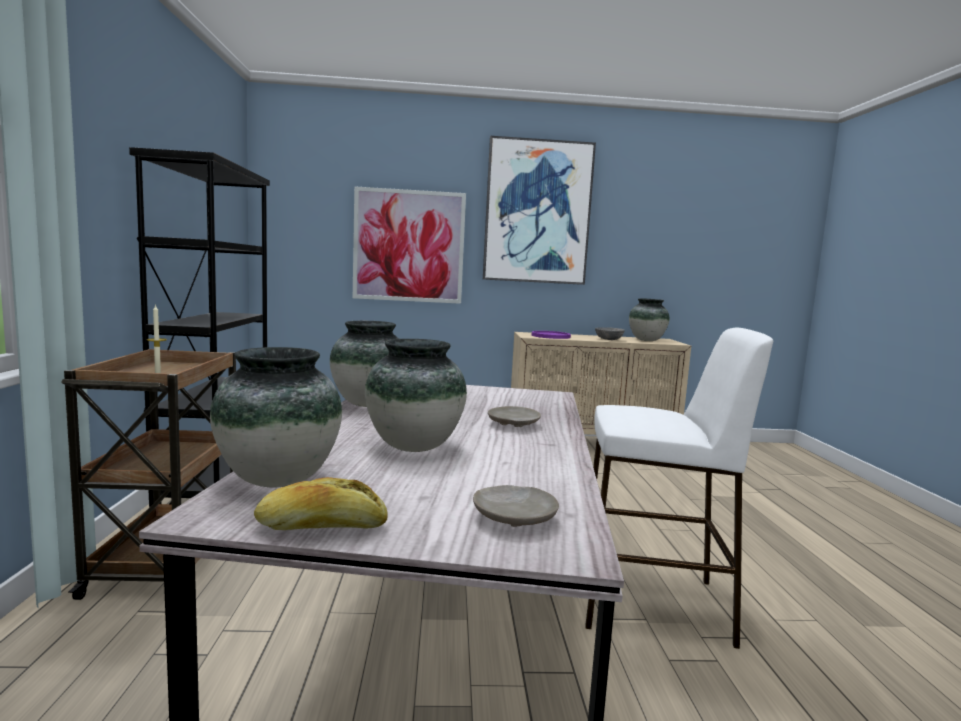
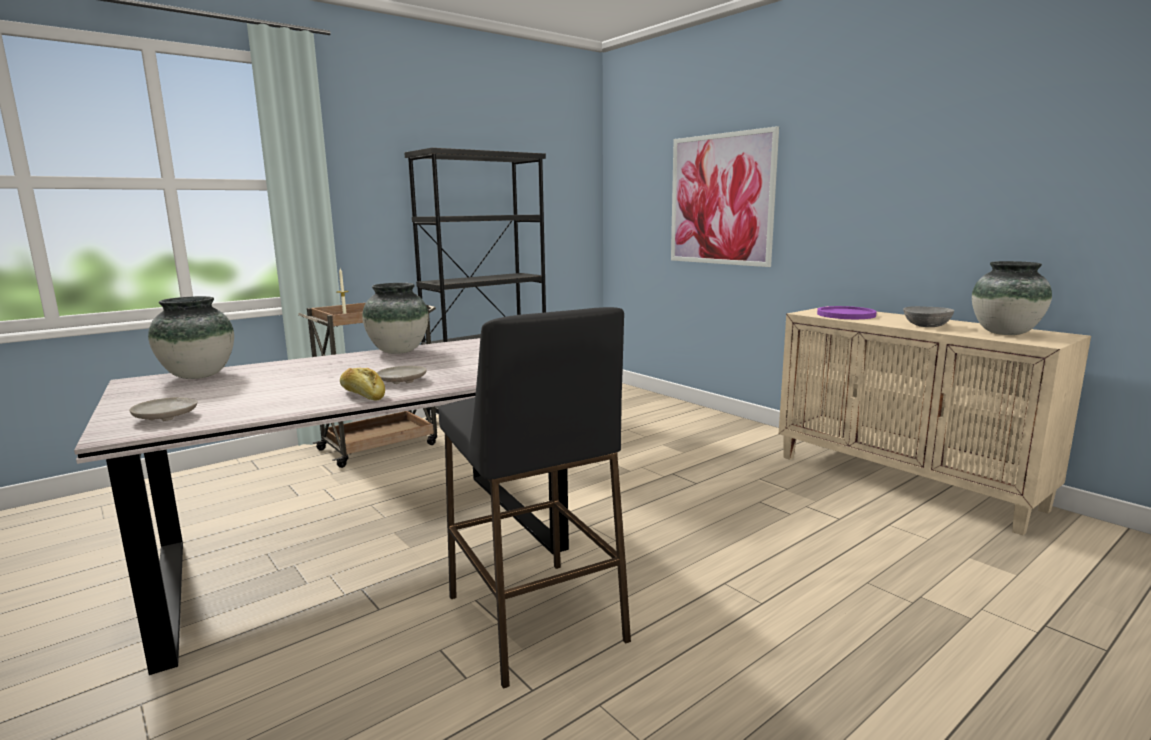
camera: 55 degrees right, 5 degrees up
(321, 527) = (128, 395): bread -> bread (363, 394)
(413, 446) = (297, 378): vase -> none
(537, 212) = (867, 137): picture -> none
(653, 603) = (535, 618): white stool -> black stool

